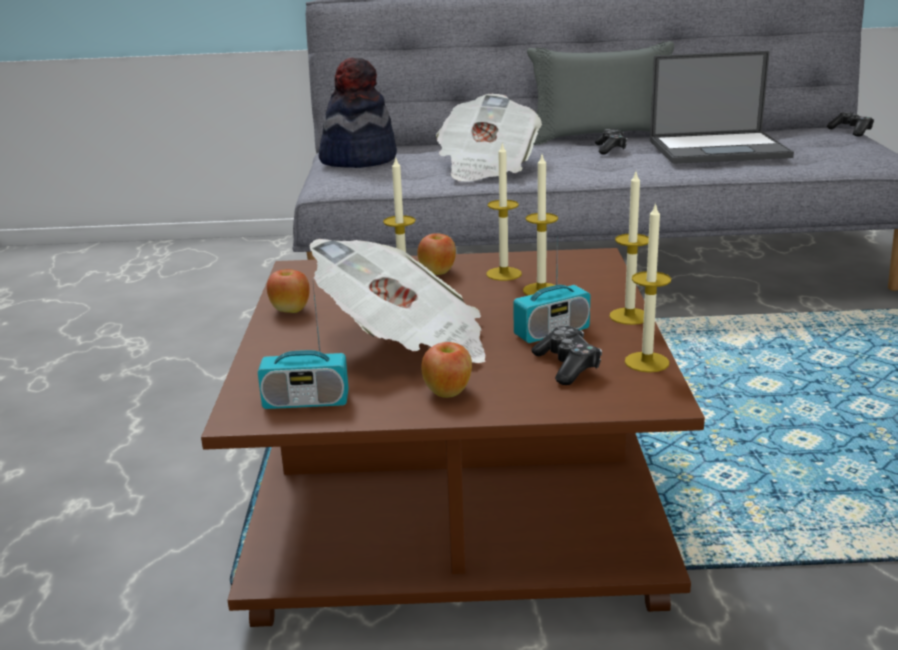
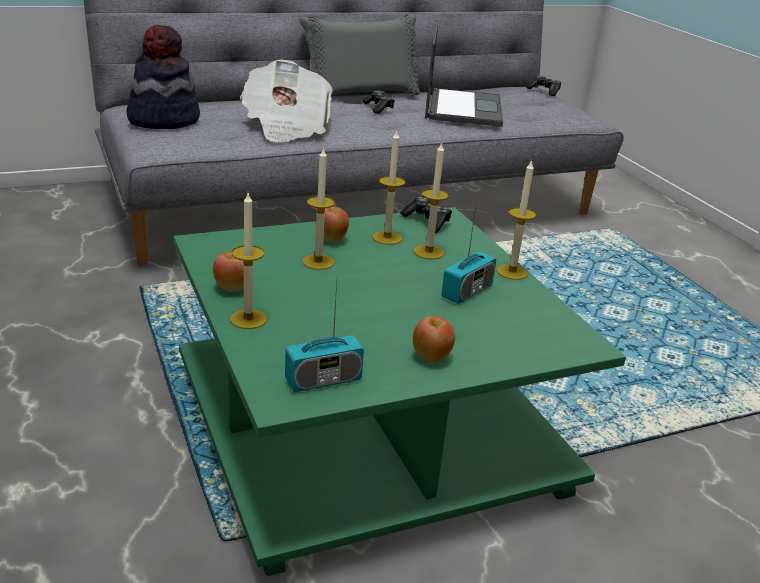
camera: 25 degrees left, 5 degrees up
(406, 343) = (361, 313): newspaper -> none
(460, 498) = (370, 429): brown coffee table -> green coffee table
(567, 366) = (502, 322): game controller -> game controller (427, 221)
(646, 362) = (554, 312): candle -> candle (248, 319)
(719, 149) = (463, 108): laptop -> laptop turned 60 degrees counterclockwise

